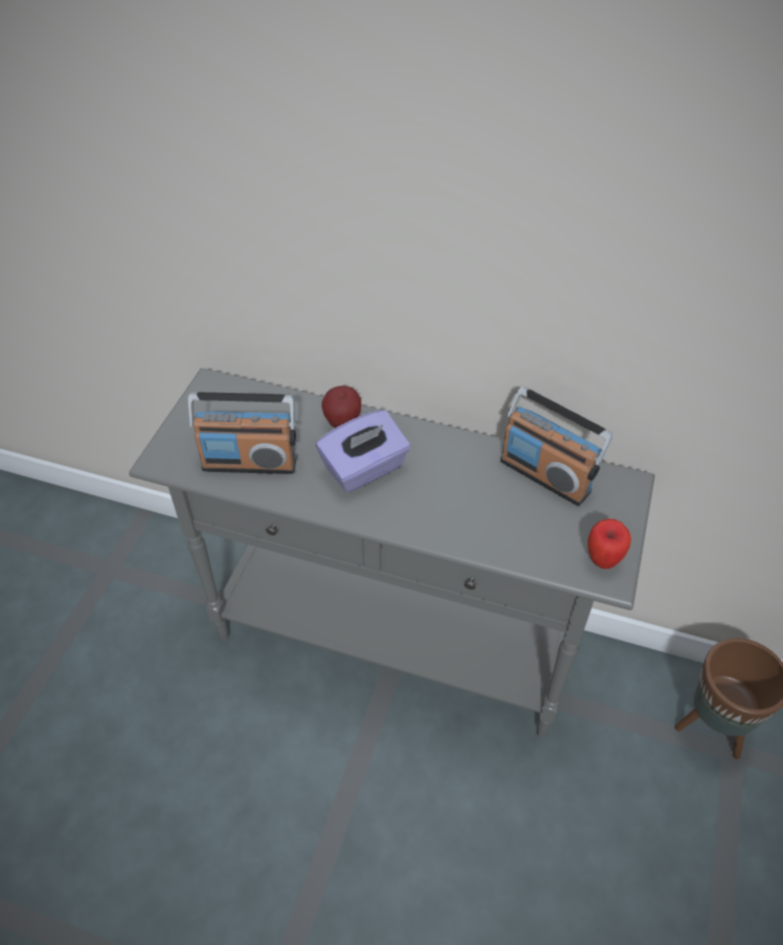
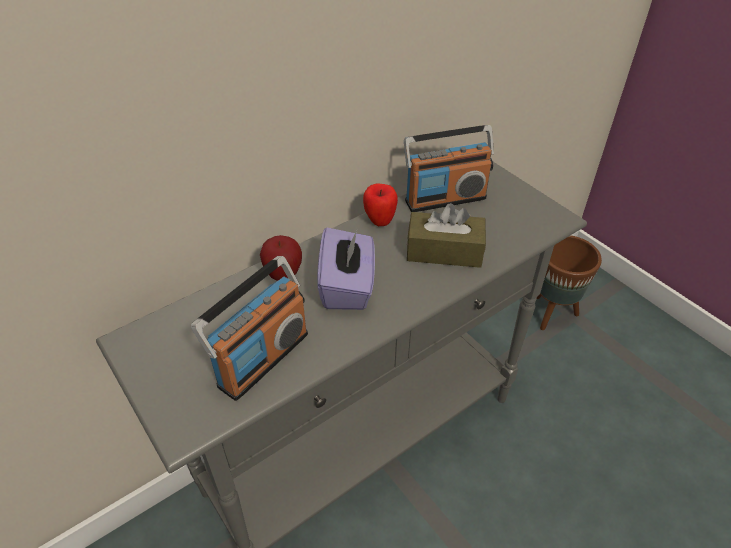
camera: 55 degrees left, 5 degrees down
(468, 510) = (444, 251): none -> brown tissue box
(602, 560) = (540, 213): apple -> apple (379, 222)

